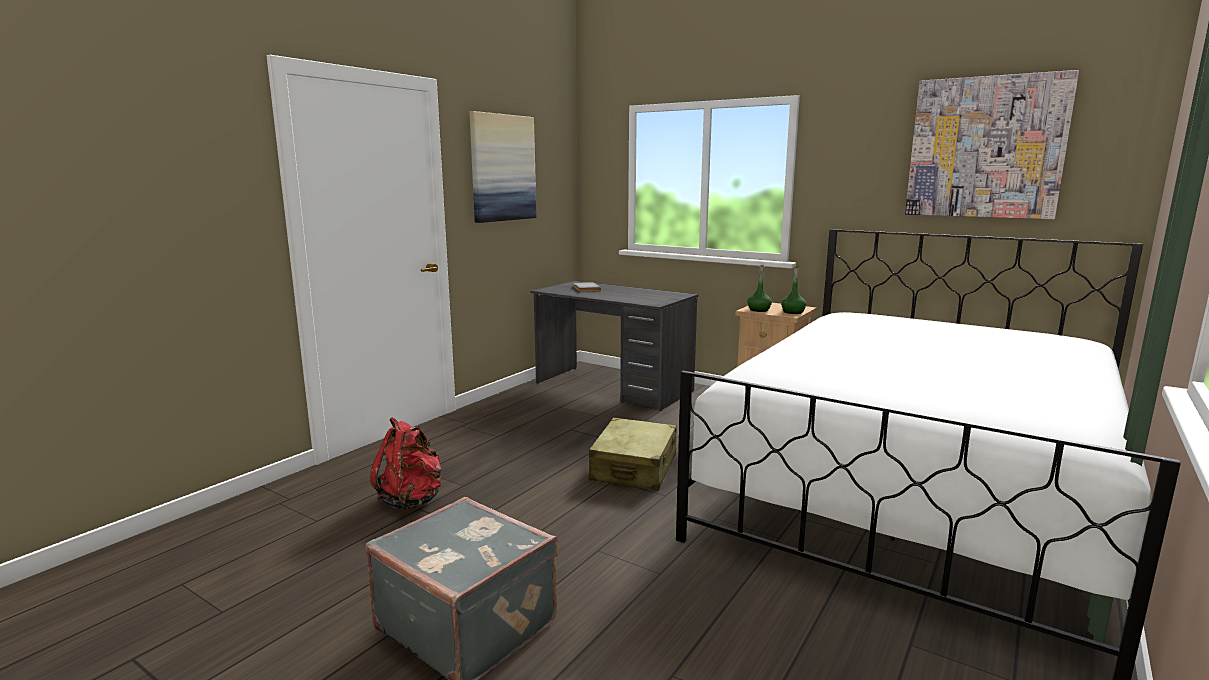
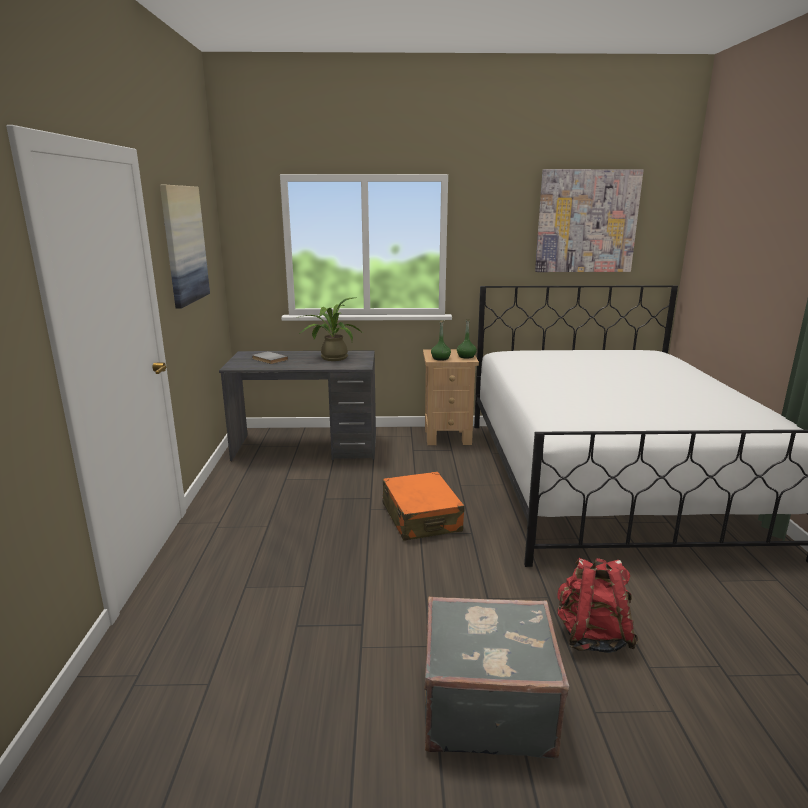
camera: 35 degrees left, 5 degrees up
(412, 500) = (278, 620): red backpack -> red backpack (592, 636)
(634, 468) = (421, 518): beige suitcase -> orange suitcase
(642, 294) = (331, 358): none -> potted plant

